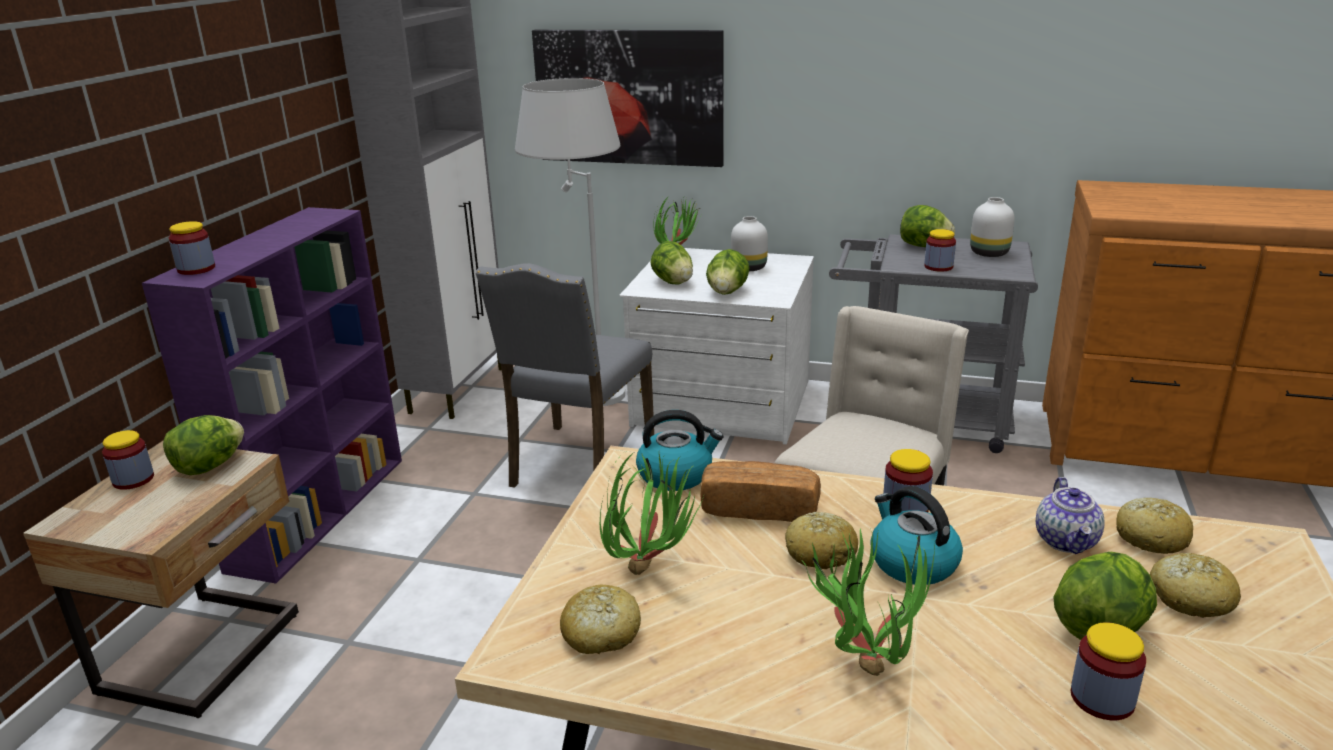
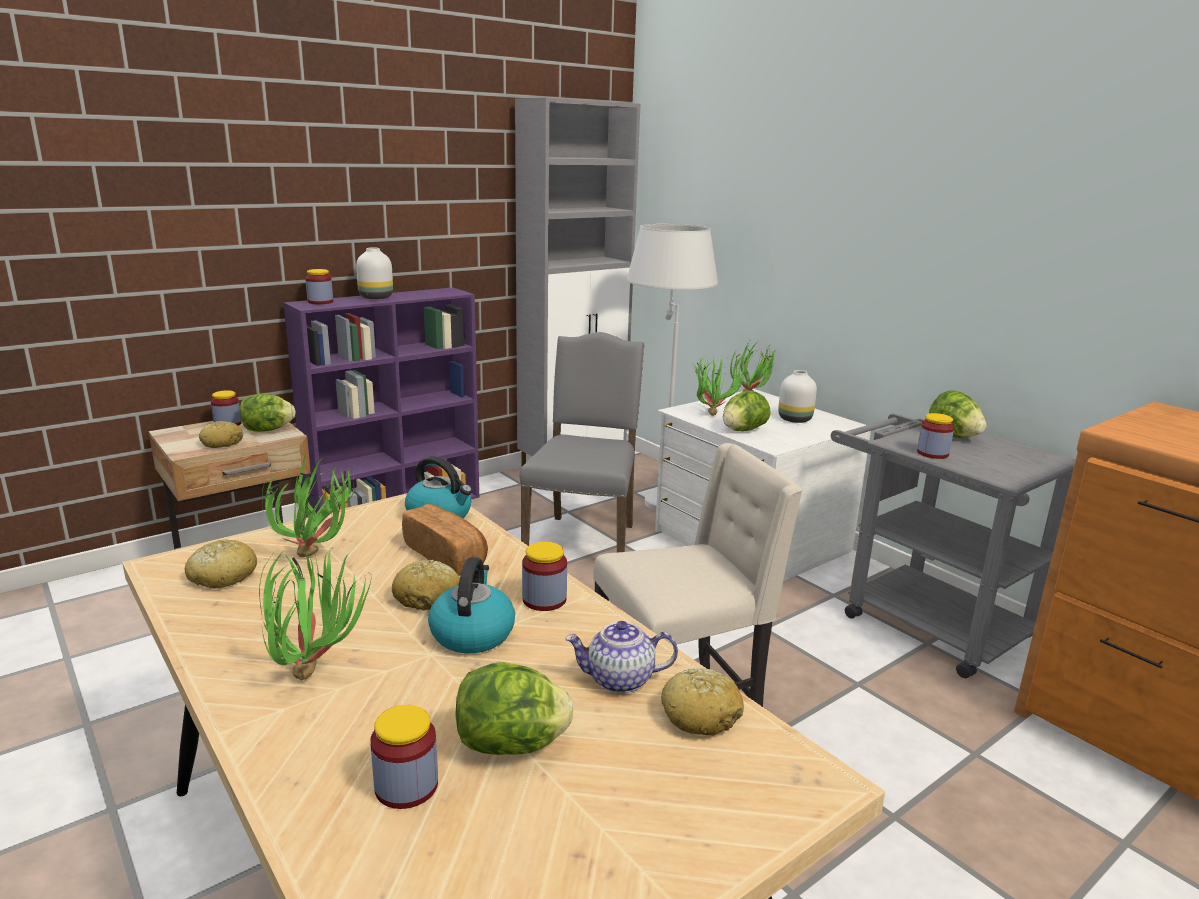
camera: 35 degrees right, 5 degrees down
(578, 464) = (584, 542): grey chair -> grey chair turned 135 degrees clockwise
(629, 97) = (746, 250): picture -> none
(673, 282) = (713, 413): lettuce -> potted plant
(989, 254) = (1012, 458): white vase -> white vase (375, 298)
(1067, 541) = (619, 680): teapot -> teapot turned 45 degrees clockwise
(1189, 598) = (633, 771): bread -> bread (222, 443)

